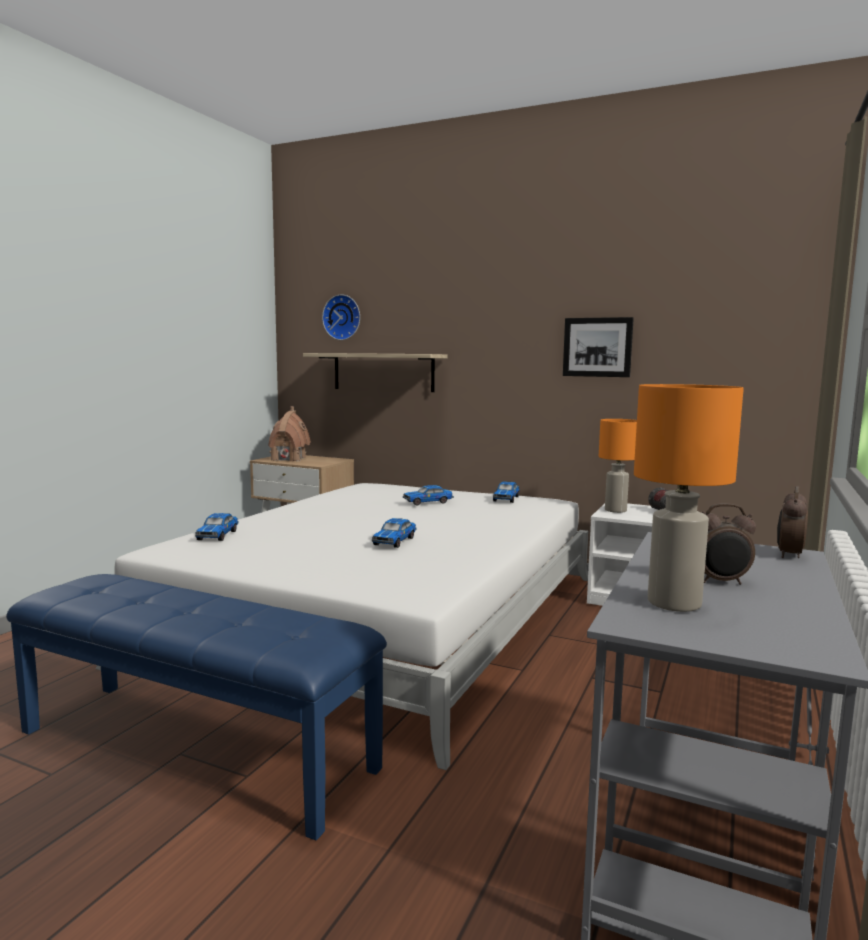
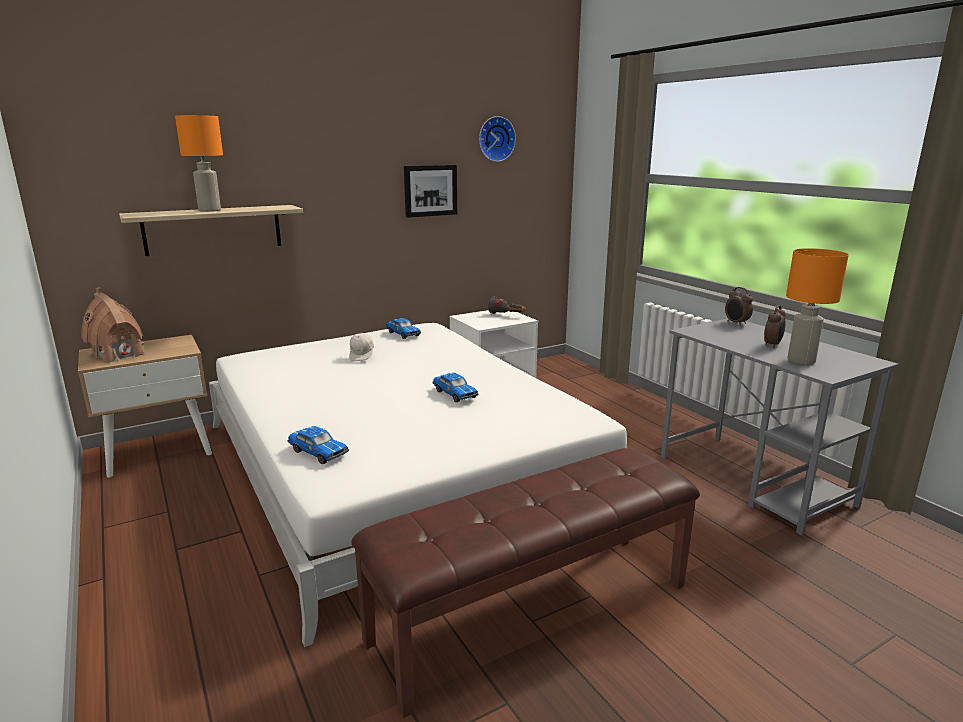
camera: 55 degrees left, 10 degrees up
(197, 748) = (532, 611): blue bench -> brown bench
(343, 317) = (143, 166): wall clock -> wall clock (495, 139)
(428, 502) = (362, 355): toy car -> white cap
(616, 510) = (477, 321): orange table lamp -> orange table lamp (210, 210)

